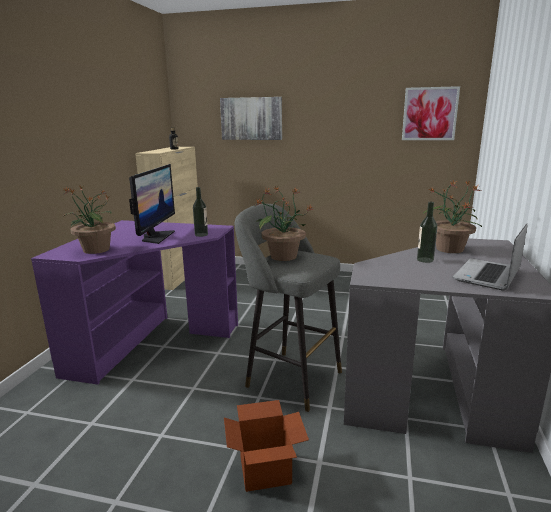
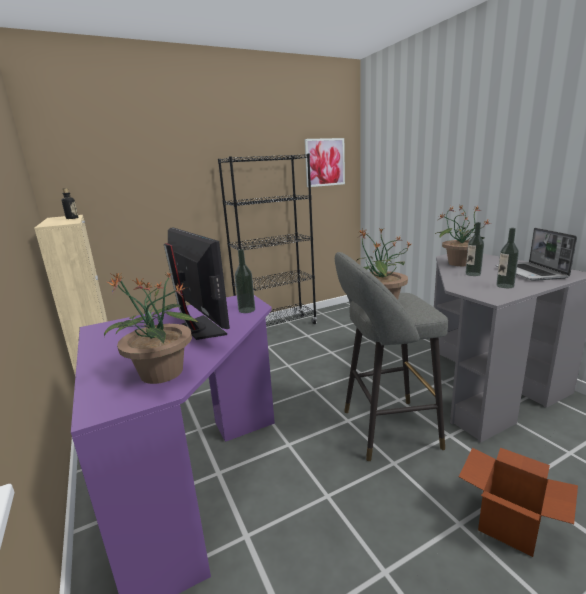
camera: 40 degrees left, 0 degrees up
(251, 118) = (154, 174): picture -> none
(336, 278) = (277, 327): none -> black bookcase
(414, 276) = (505, 286): none -> bottle

